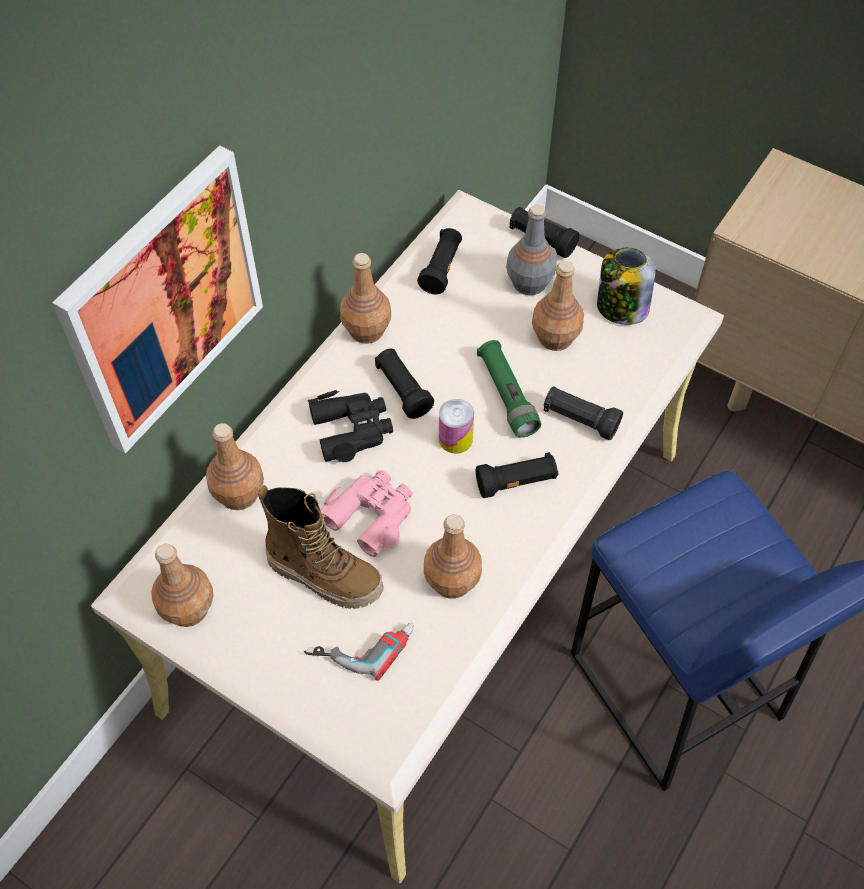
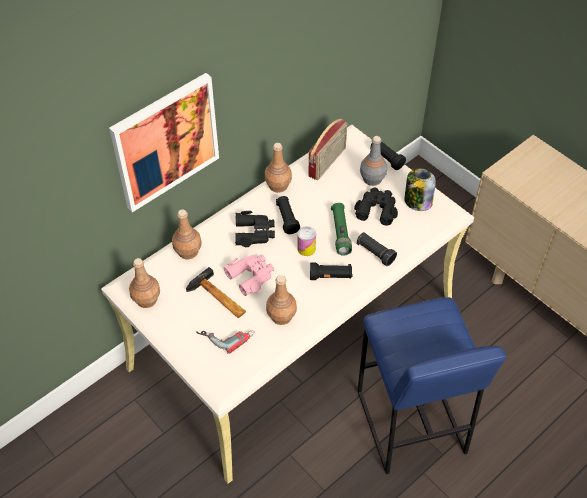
camera: 15 degrees right, 5 degrees down
(325, 575) = (218, 299): boot -> hammer
(441, 269) = (328, 162): black flashlight -> radio
(555, 336) = (377, 209): brown bottle -> black binoculars

